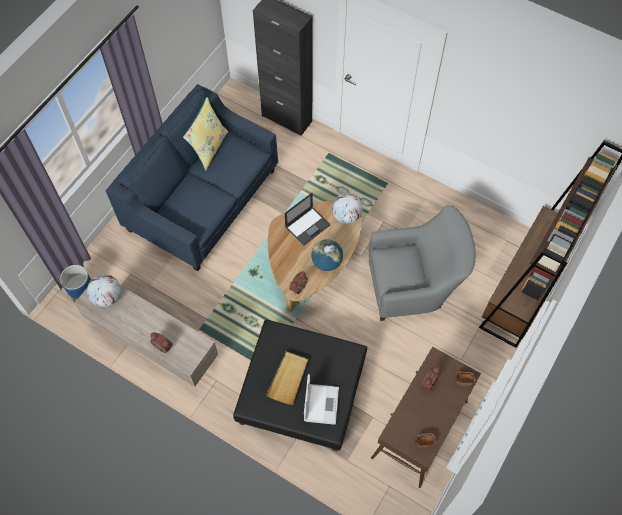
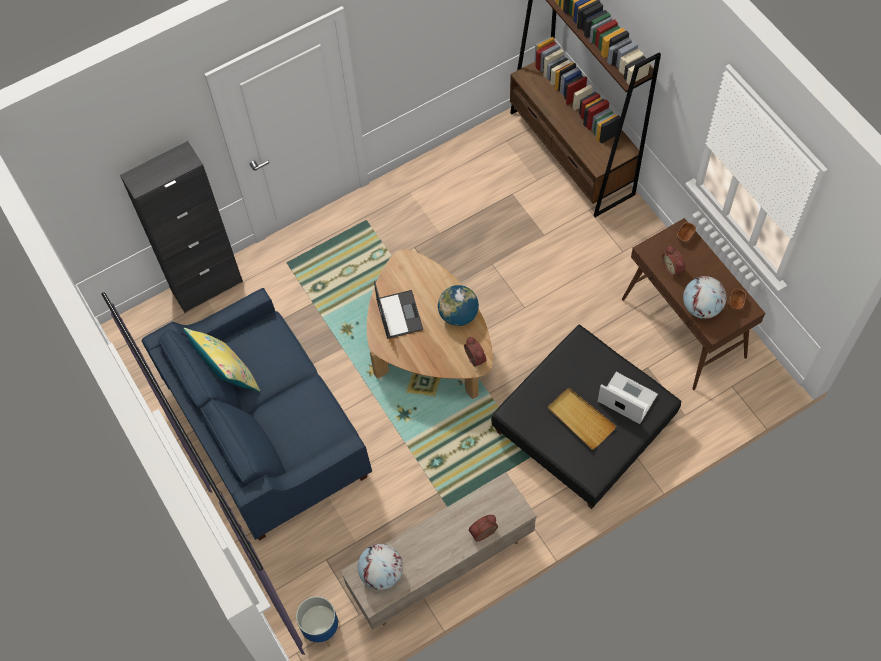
camera: 60 degrees left, 0 degrees up
(346, 216) = (409, 268): globe -> globe (701, 307)
(413, 286) = (513, 255): grey armchair -> none

